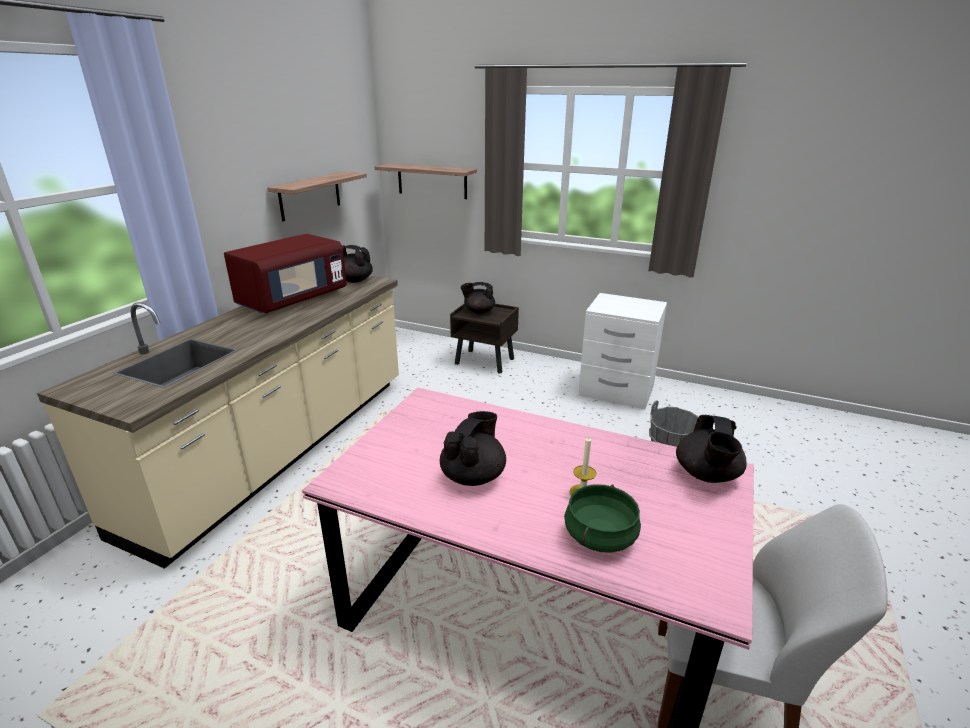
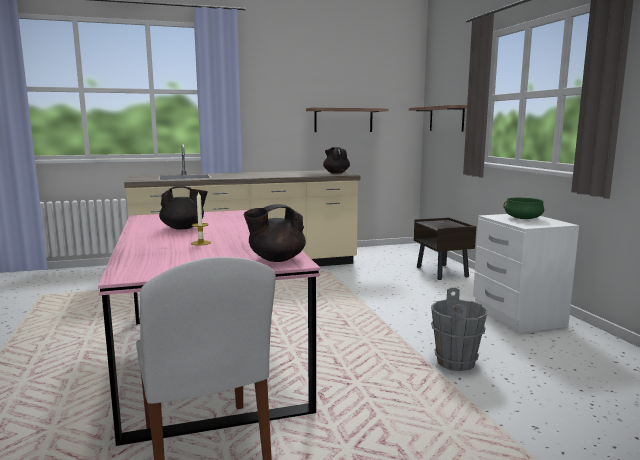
camera: 50 degrees right, 15 degrees down
(292, 299) = (284, 173): red microwave -> none
(478, 311) = (441, 223): black teapot -> none
(599, 535) = (161, 250): green cooking pot -> green cooking pot (523, 218)

